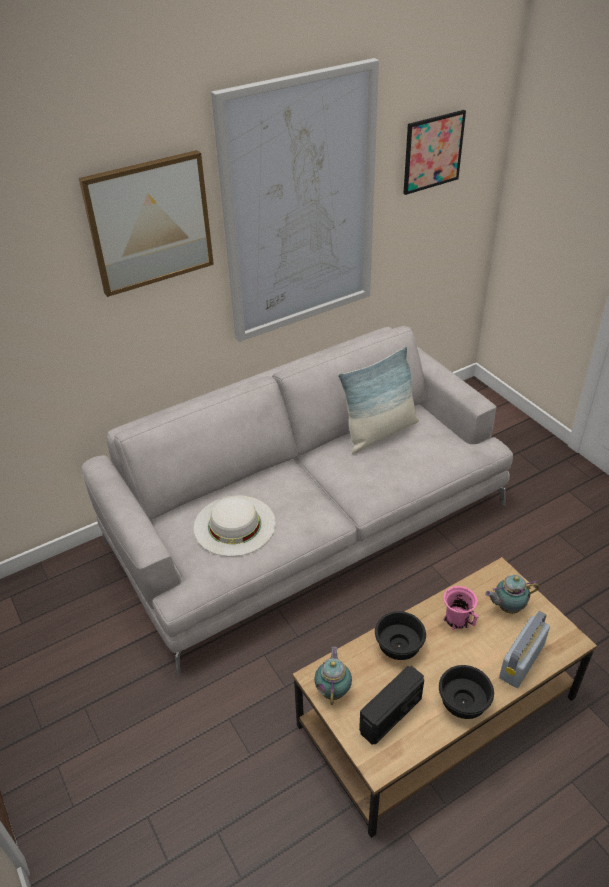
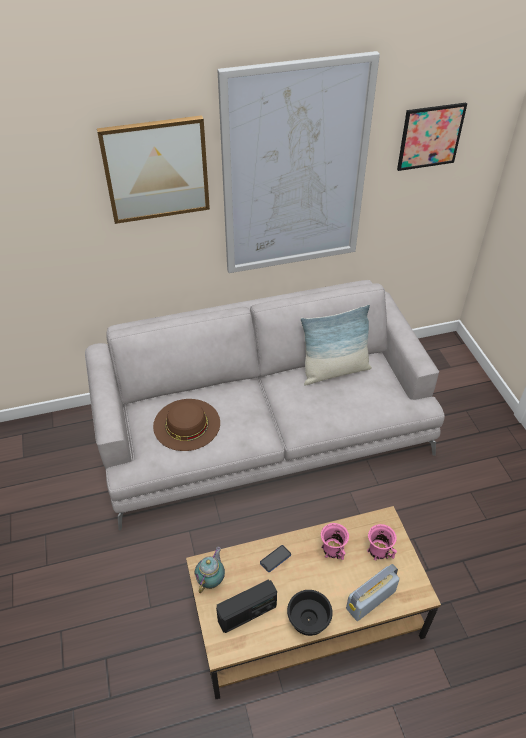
camera: 15 degrees right, 5 degrees up
(234, 525) = (186, 424): white hat -> brown hat
(397, 646) = (275, 559): black bowl -> phone
(507, 607) = (379, 550): teapot -> pink mug

